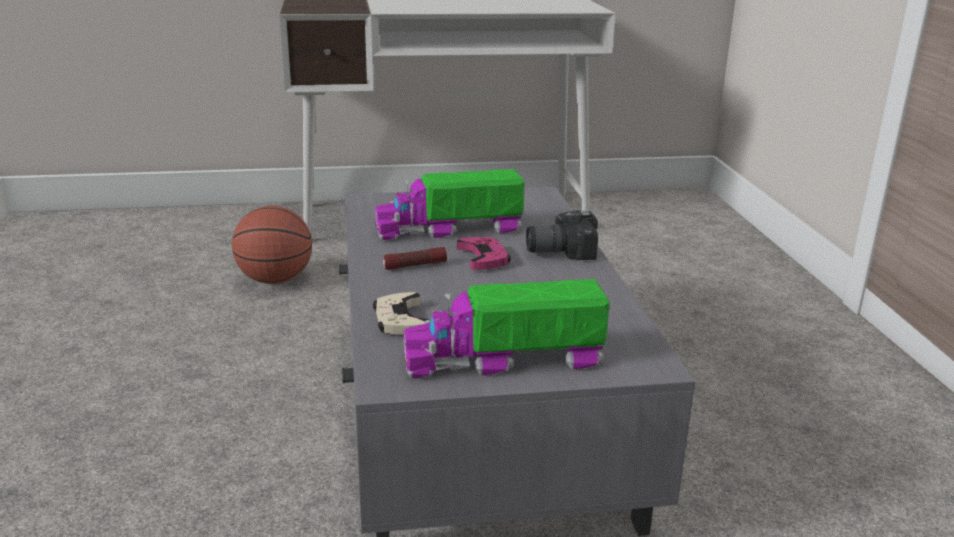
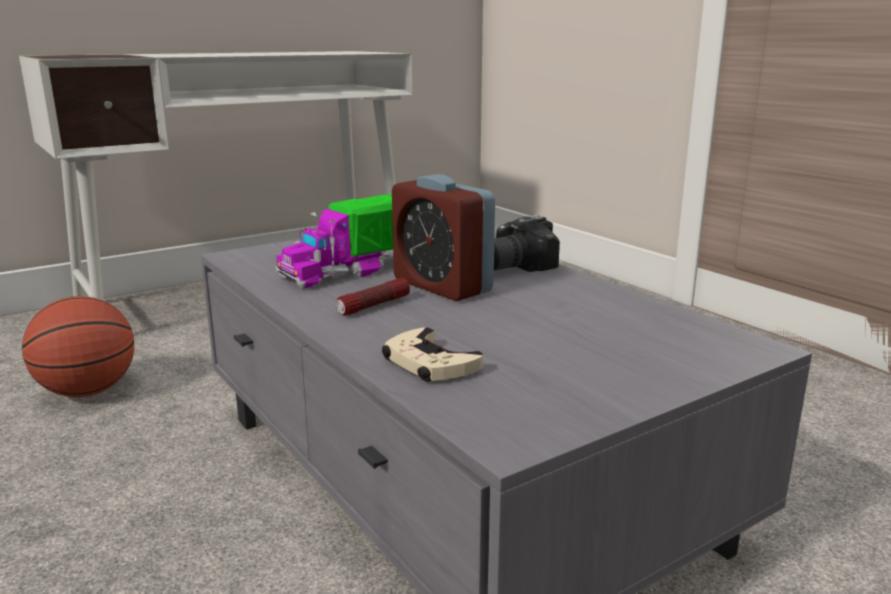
camera: 25 degrees left, 5 degrees down
(483, 258) = (442, 286): pink game controller -> alarm clock
(503, 359) = (603, 378): toy truck -> none

